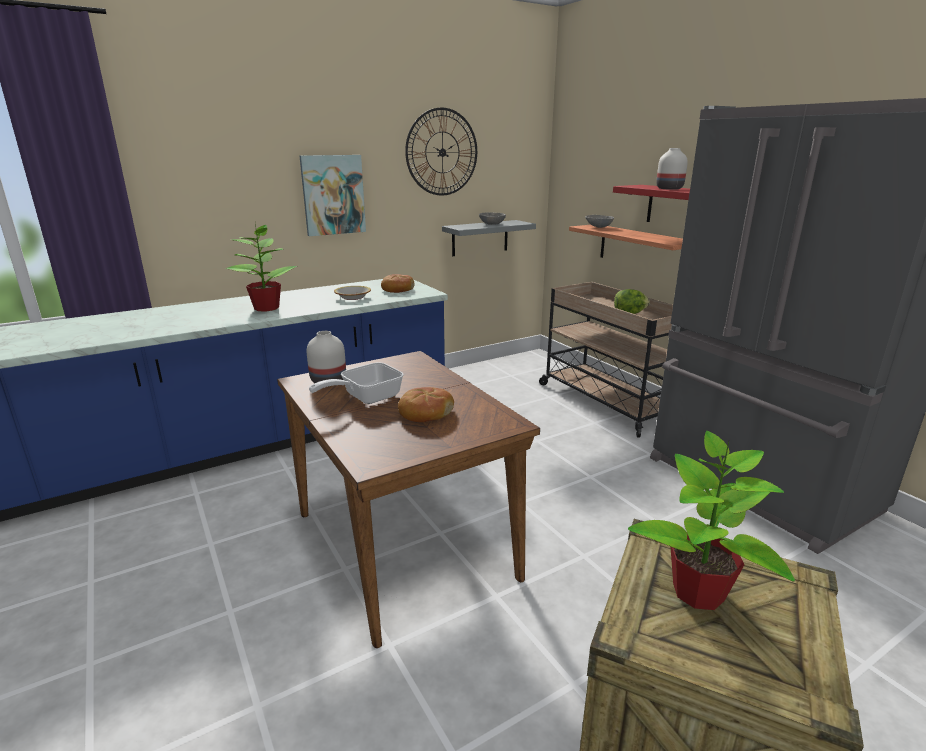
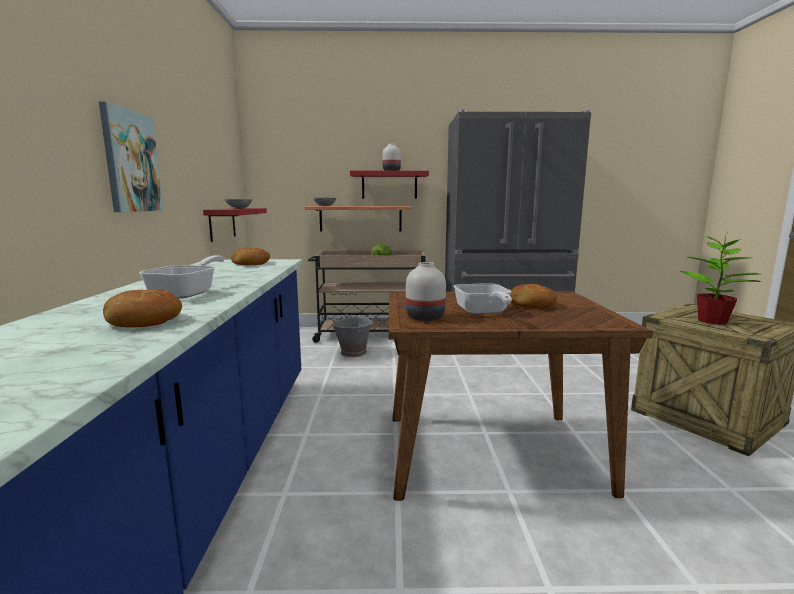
camera: 60 degrees left, 10 degrees down
(190, 321) = (144, 321): none -> bread
(266, 308) = (188, 293): potted plant -> frying pan
(353, 297) = (239, 272): bowl -> none
(442, 152) = (196, 133): wall clock -> none
(480, 238) = (222, 223): grey shelf -> red shelf
(544, 409) = (353, 352): none -> grey bucket

